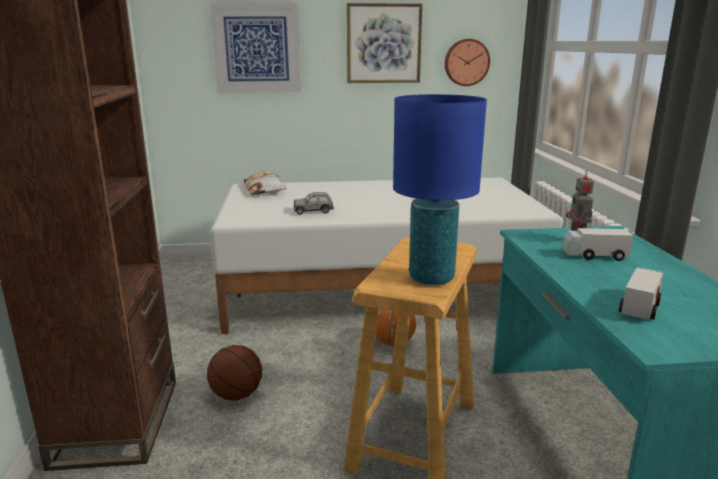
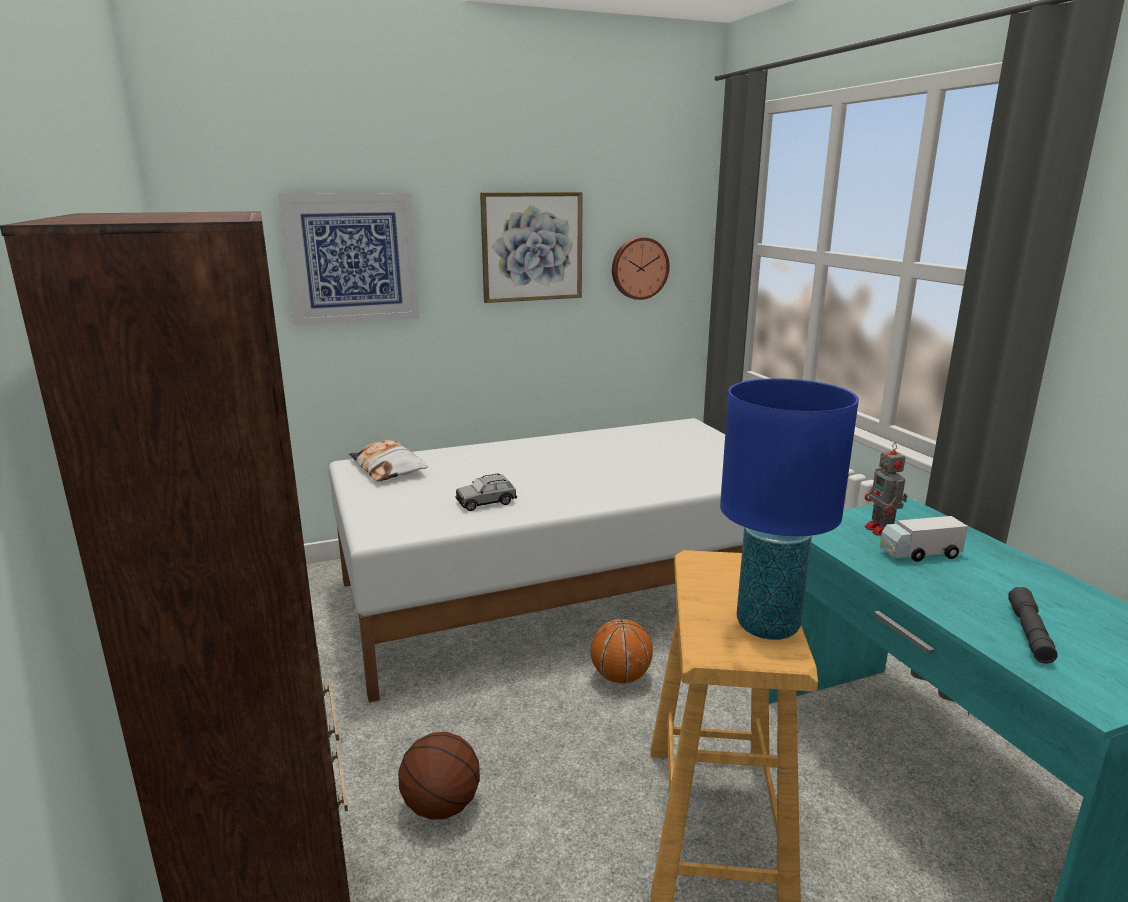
camera: 15 degrees left, 0 degrees up
(640, 306) = (1029, 633): toy truck -> grey flashlight

